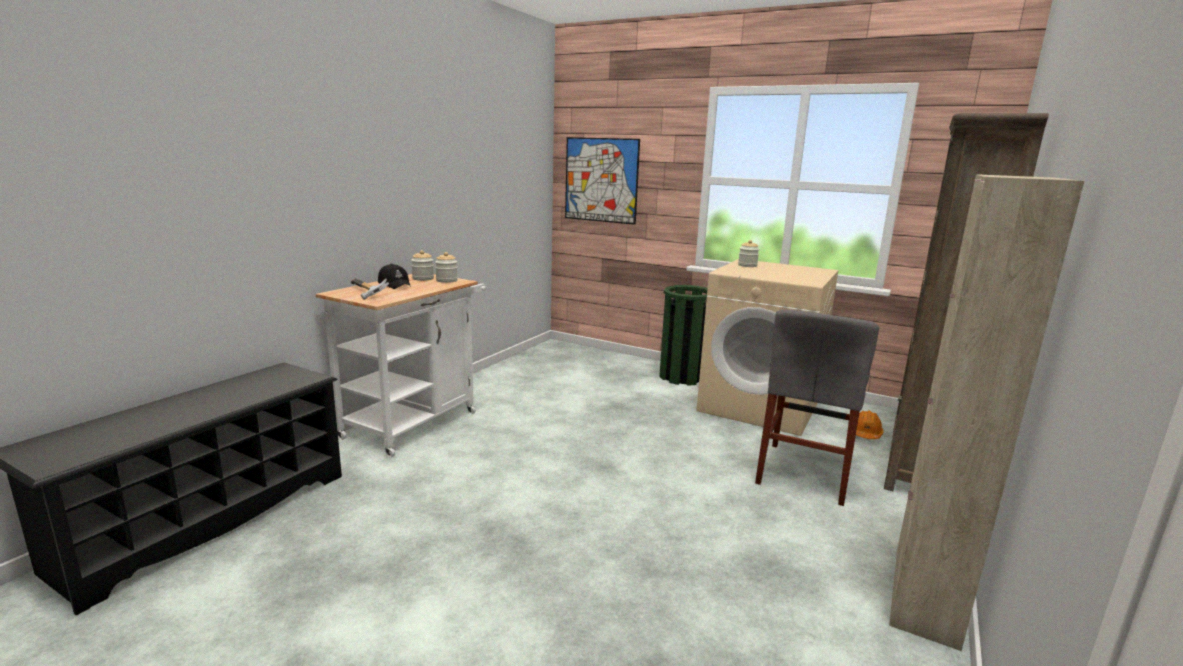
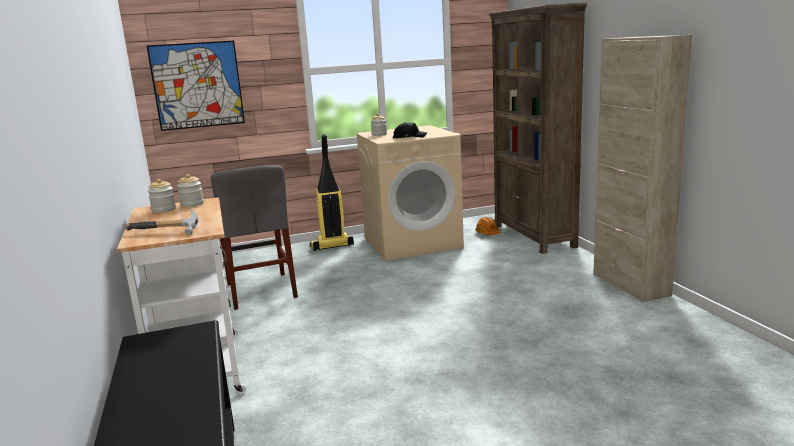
camera: 45 degrees left, 0 degrees up
(395, 284) = (159, 220): black cap -> black cap (409, 137)
(682, 376) = (331, 246): green trash can -> vacuum cleaner
(804, 472) = (500, 263): grey chair -> grey chair (261, 290)

